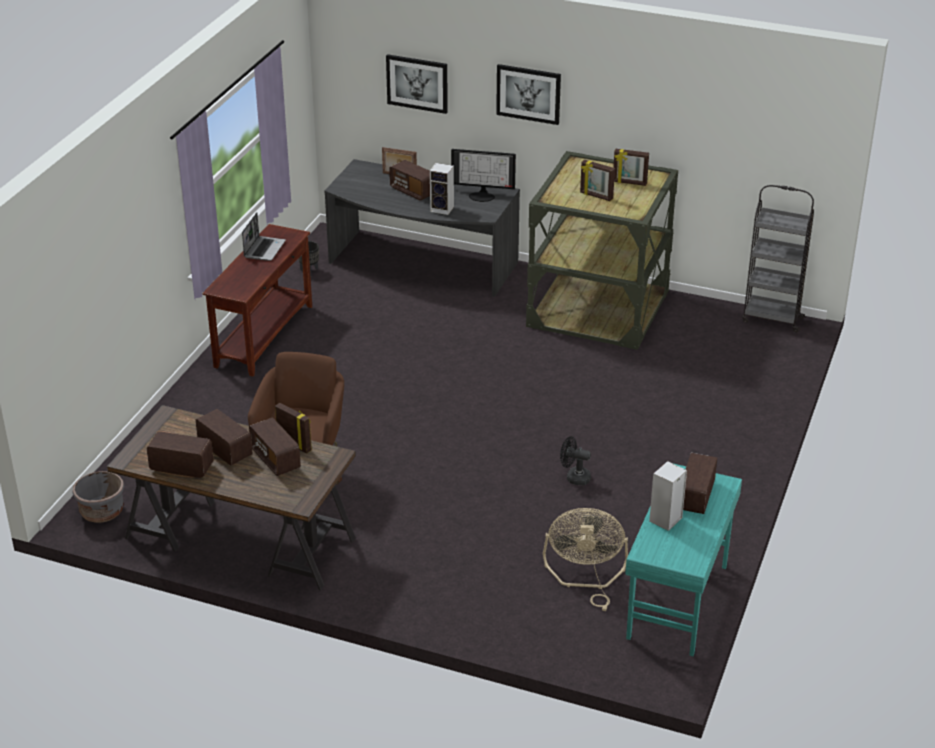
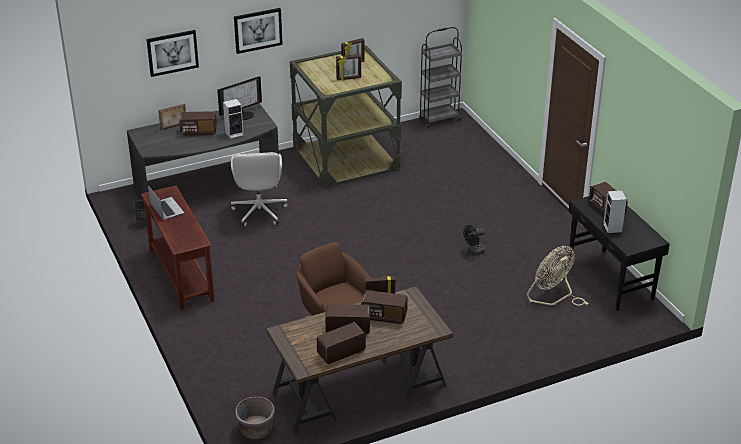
camera: 45 degrees left, 0 degrees up
(425, 316) = (259, 212): none -> white office chair
(677, 603) = (610, 280): turquoise console table -> black console table

